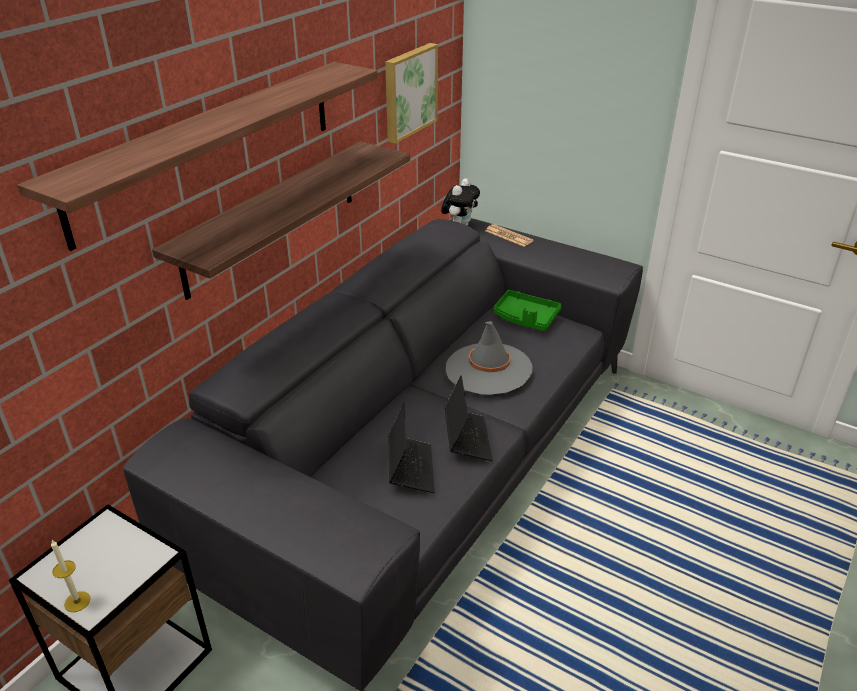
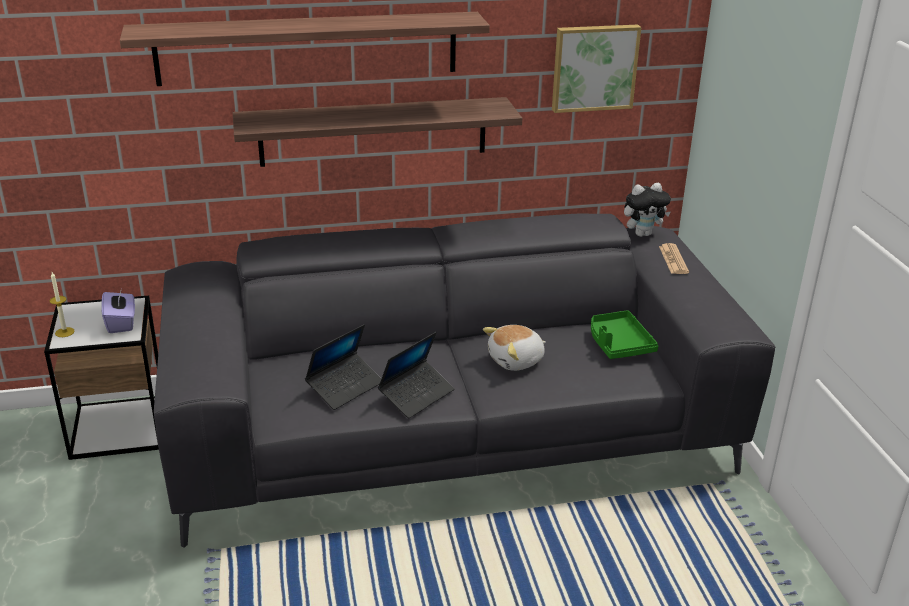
camera: 45 degrees right, 5 degrees down
(127, 549) = (121, 323): none -> purple tissue box
(488, 369) = (516, 361): grey hat -> plush toy

